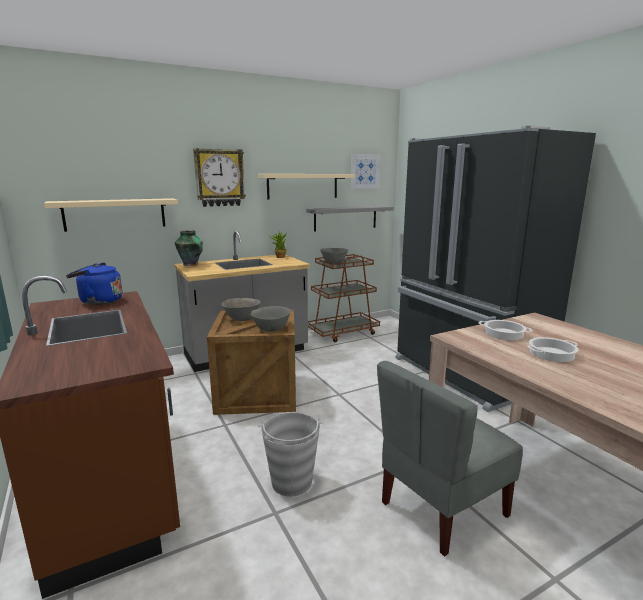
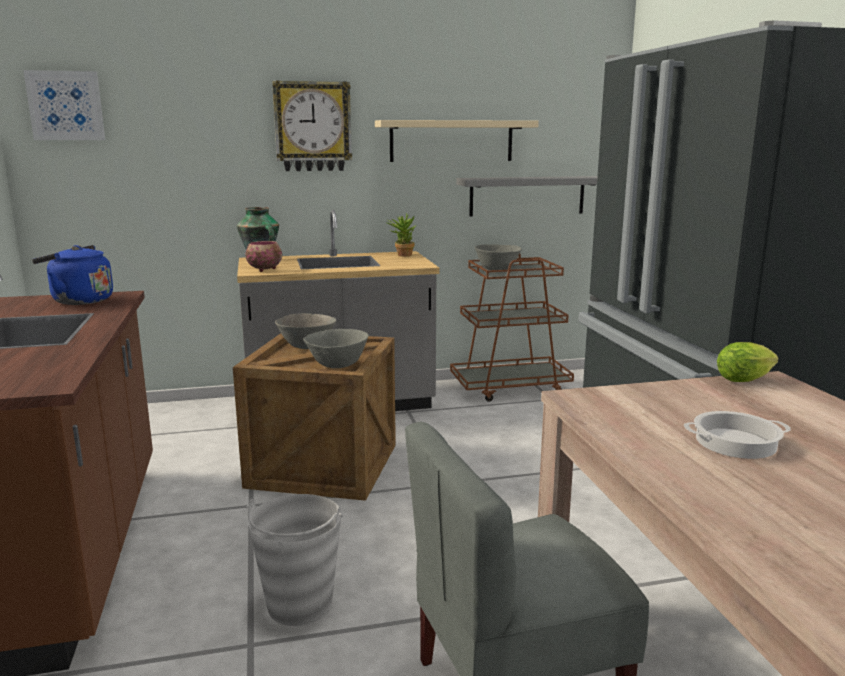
camera: 15 degrees right, 0 degrees up
(115, 214) = (155, 179): beige shelf -> none
(202, 271) = (265, 270): none -> bowl
(364, 171) = (565, 117): picture -> picture (66, 106)
(504, 333) = (679, 401): cooking pot -> none
(524, 318) = (746, 379): none -> lettuce

